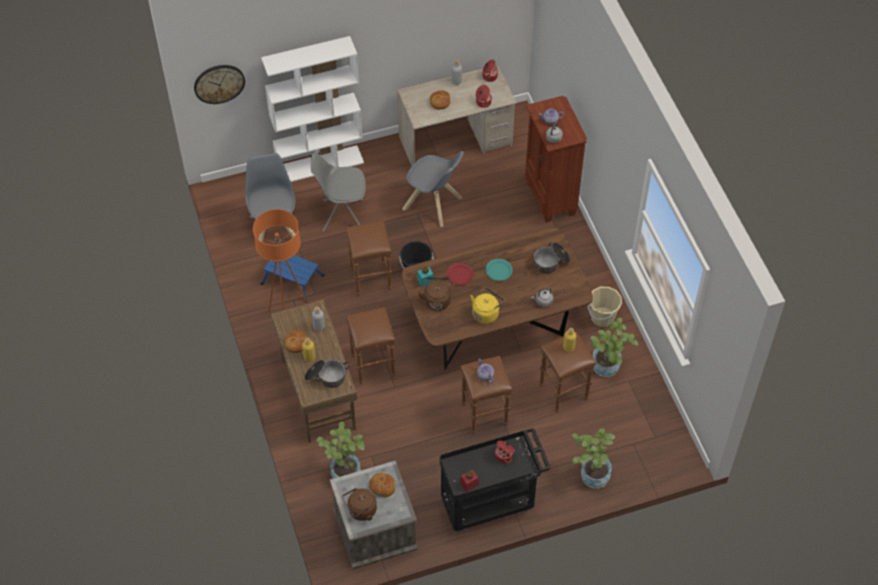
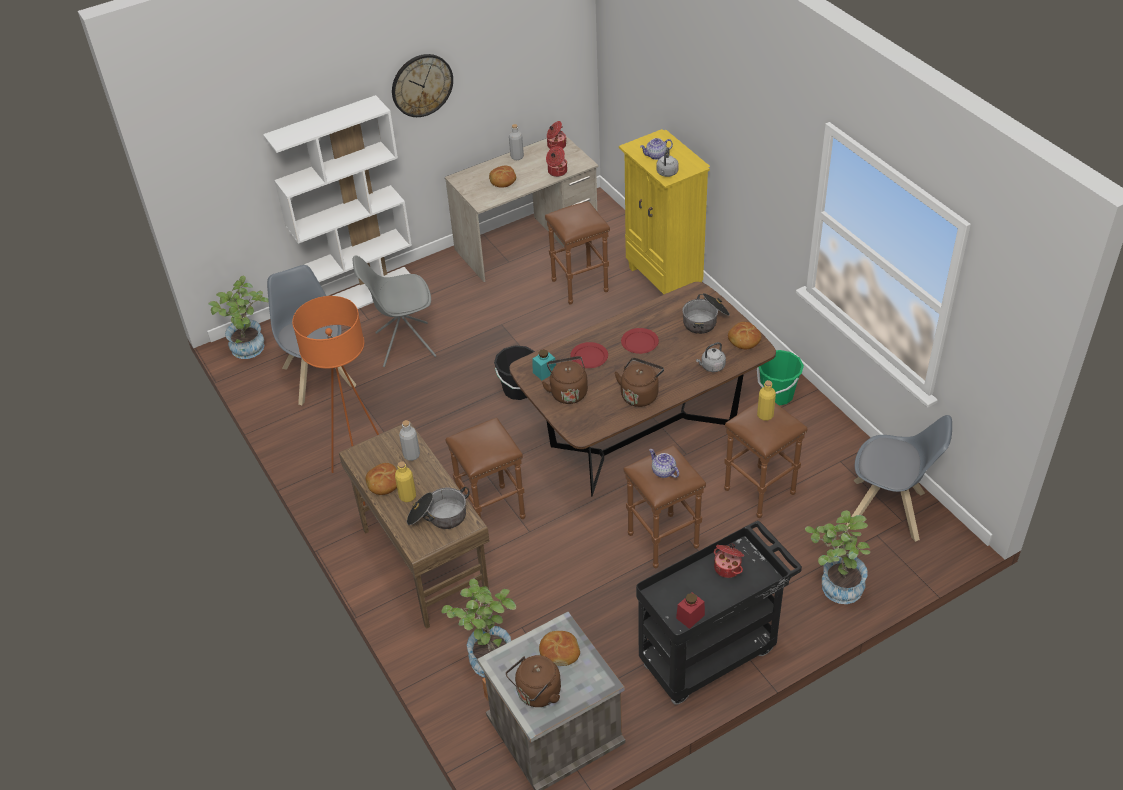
camera: 10 degrees left, 10 degrees down
(219, 83) = (212, 182): wall clock -> wall clock (422, 85)
(292, 279) = (355, 429): blue step ladder -> none
(370, 279) = (460, 409): brown stool -> brown stool (579, 286)
(434, 204) = (519, 311): grey chair -> grey chair (888, 510)
(486, 313) = (640, 394): yellow kettle -> brown kettle
(498, 271) = (639, 342): turquoise plate -> red plate
(549, 199) = (663, 280): brown cabinet -> yellow cabinet
(573, 284) = (743, 340): none -> bread
(602, 317) = (777, 394): beige bucket -> green bucket
(608, 369) = (808, 452): potted plant -> potted plant (250, 350)

